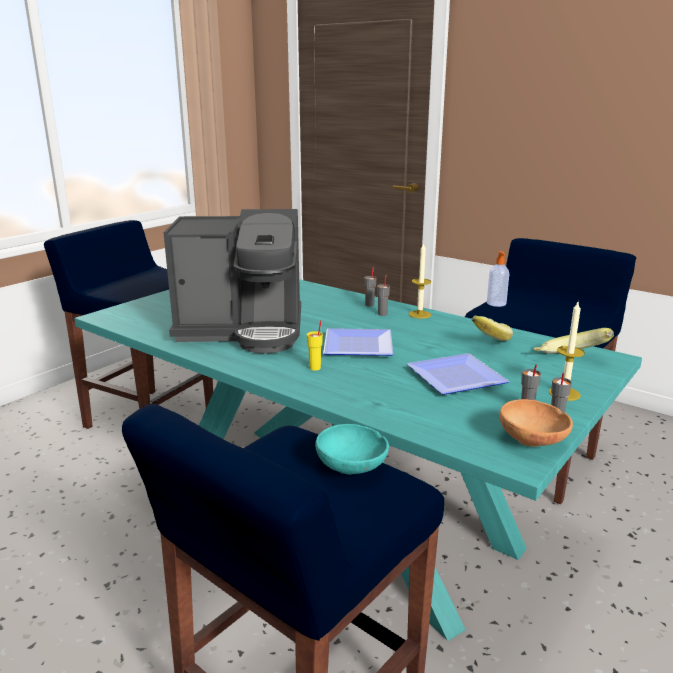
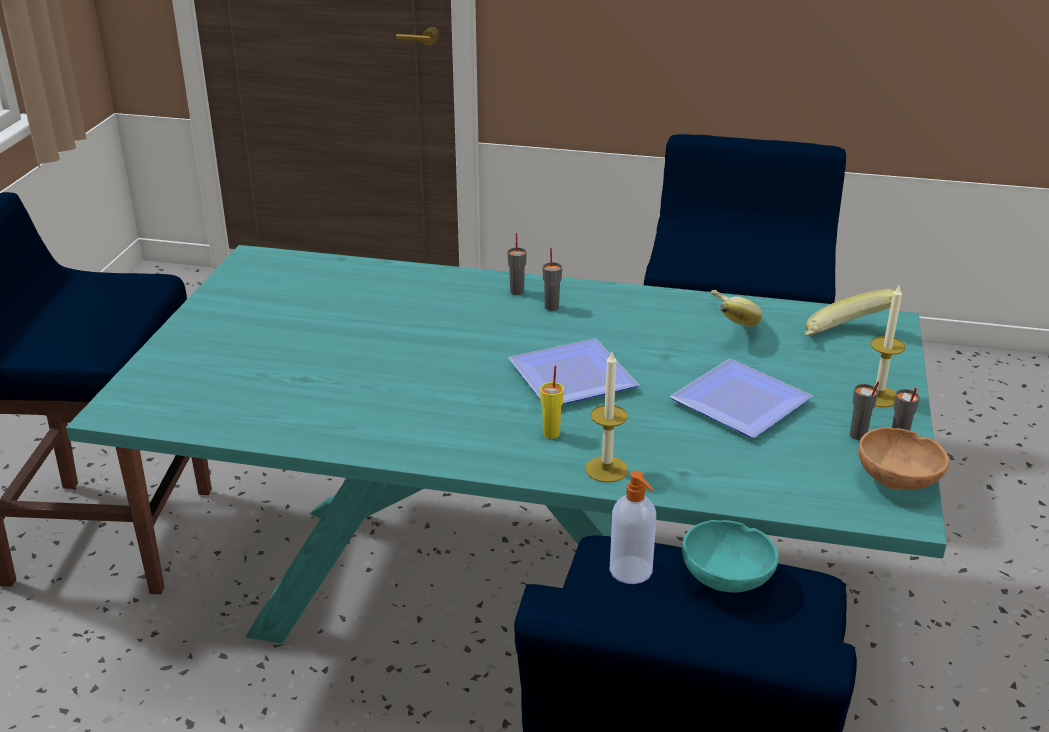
camera: 25 degrees left, 10 degrees up
(243, 330) = (381, 387): coffee machine -> none
(419, 314) = (602, 296): candle -> candle (606, 469)
(496, 304) = (675, 248): soap dispenser -> soap dispenser (631, 571)

